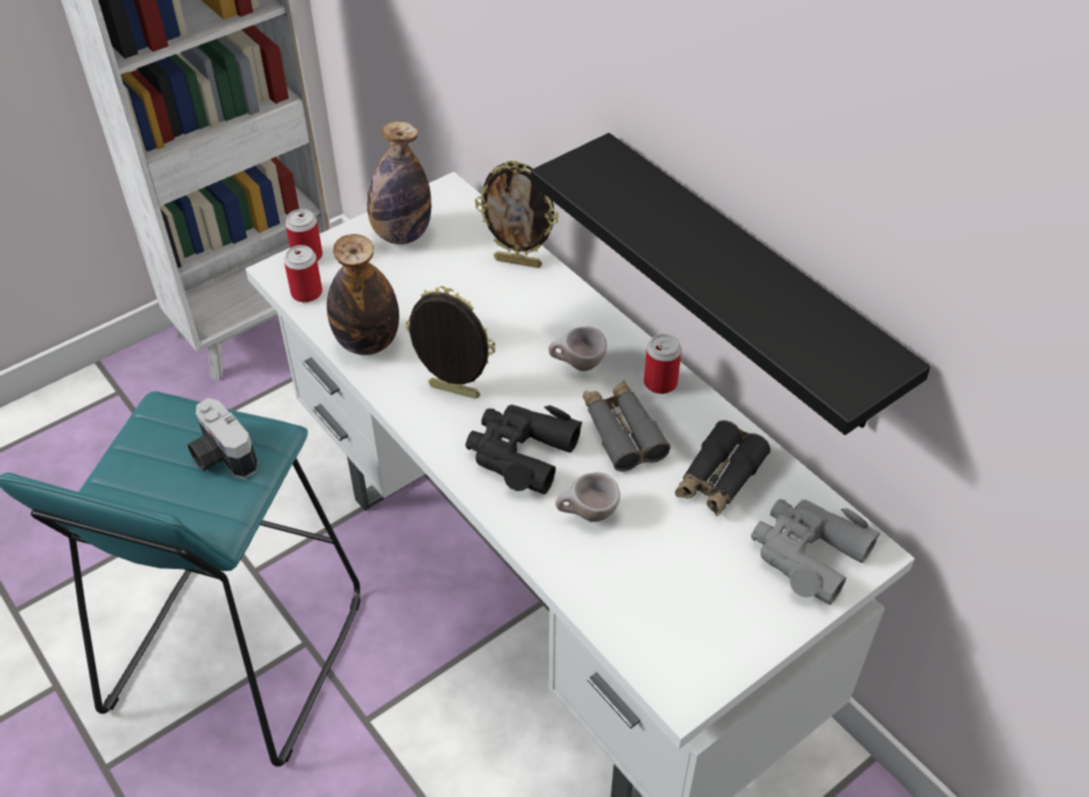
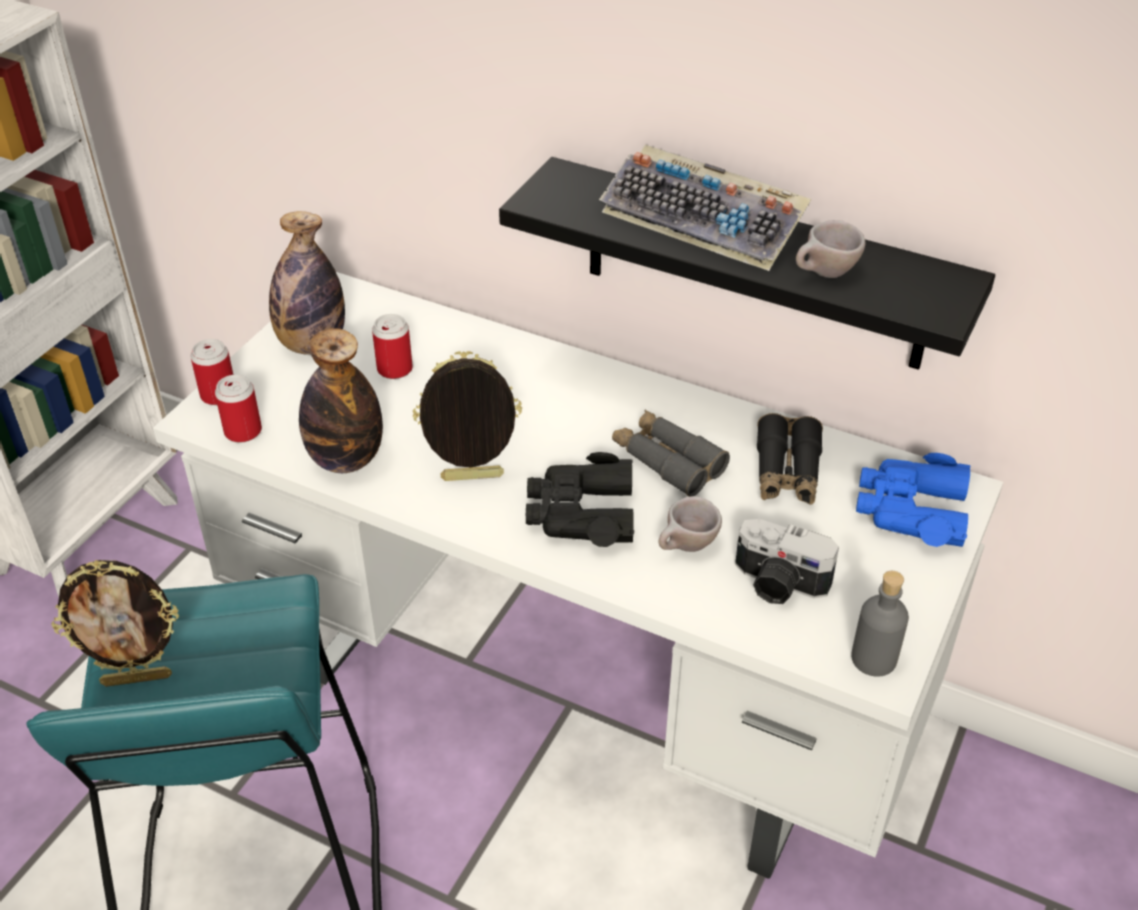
camera: 25 degrees left, 5 degrees down
(220, 456) = (237, 633): camera -> camera (778, 584)
(518, 262) = (456, 335): picture frame -> picture frame (137, 678)
(577, 366) = (582, 414): beige cup -> beige cup (824, 275)
(660, 383) = (674, 404): can -> can (394, 369)
(682, 675) = (873, 659): none -> grey bottle
(697, 233) = (706, 221): none -> keyboard
(807, 554) = (911, 510): grey binoculars -> blue binoculars

